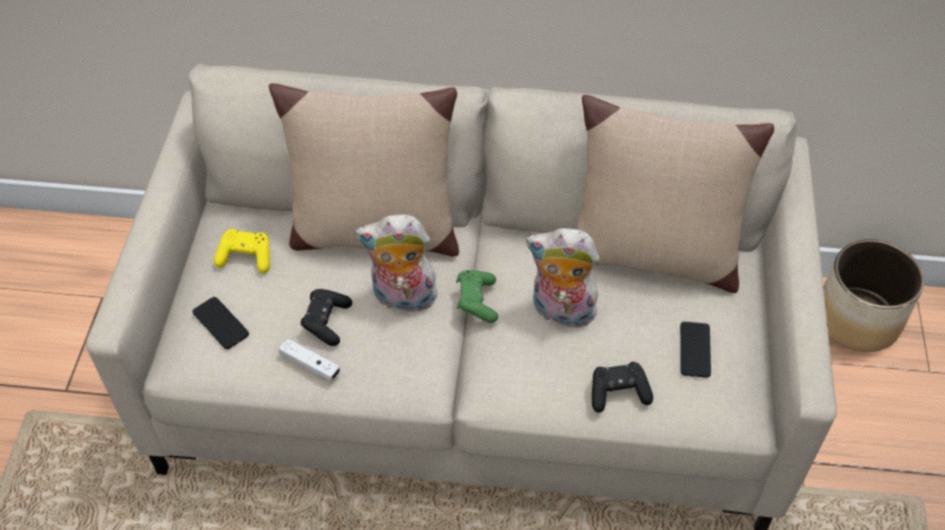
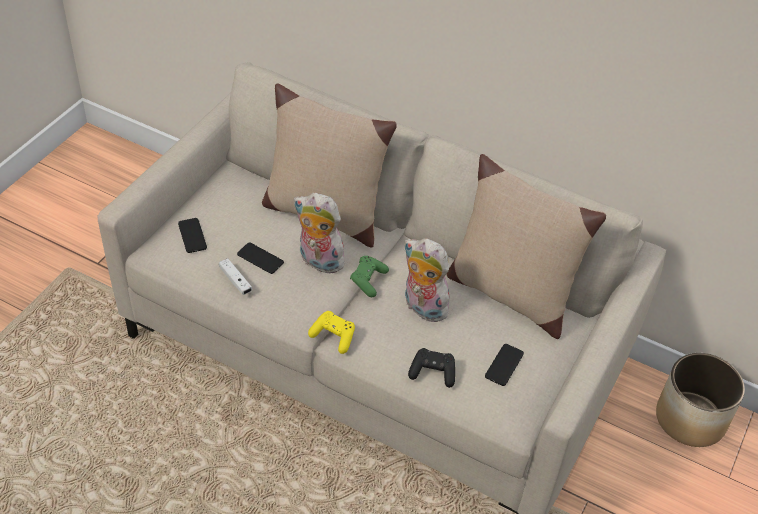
camera: 20 degrees right, 5 degrees down
(246, 257) = (230, 201): yellow game controller -> yellow game controller (333, 337)
(326, 322) = (260, 258): black game controller -> phone

